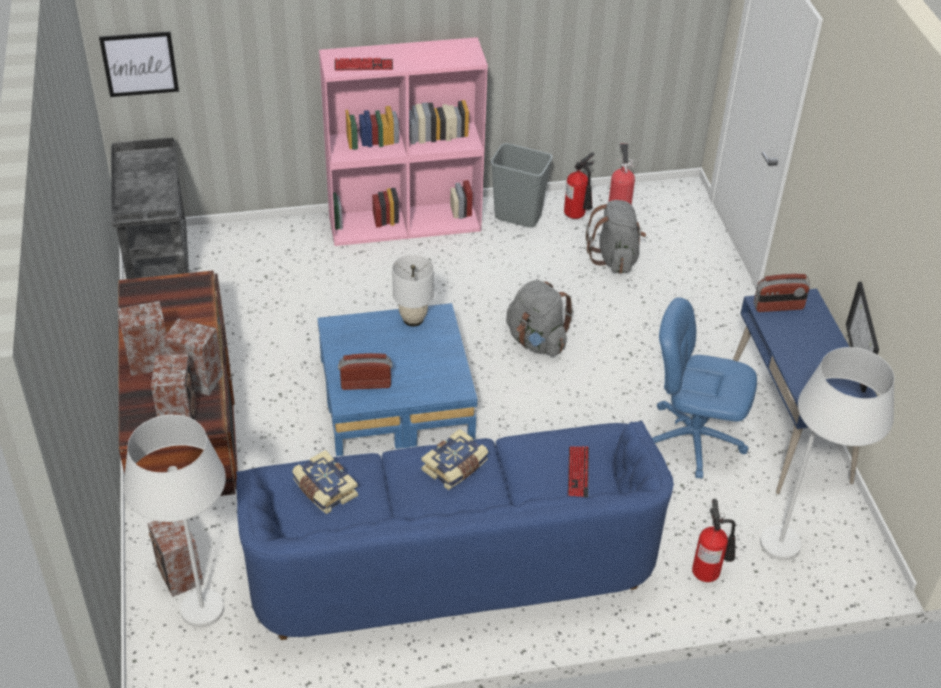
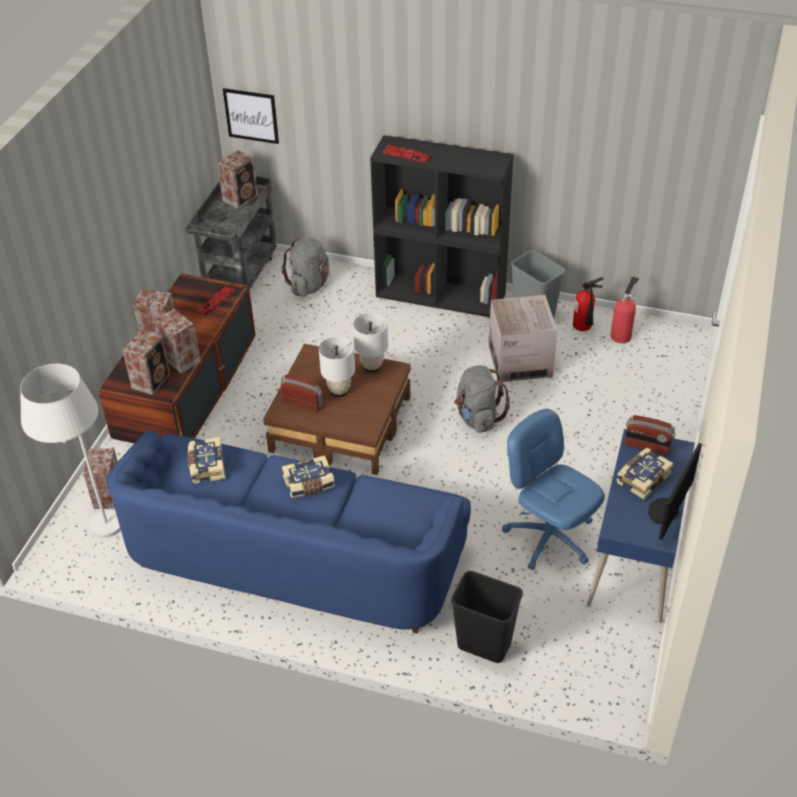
camera: 30 degrees right, 0 degrees up
(148, 169) = (241, 198): none -> speaker
(395, 398) = (339, 424): blue coffee table -> brown coffee table
(396, 357) = (339, 391): none -> white table lamp
(405, 223) = (441, 295): pink bookcase -> black bookcase
(537, 268) = (520, 361): none -> cardboard box
(578, 473) = (396, 522): keyboard -> keyboard (216, 302)
(615, 258) = (590, 372): grey backpack -> grey backpack (309, 285)
(709, 572) = (485, 644): fire extinguisher -> black trash can
(797, 339) = (642, 478): none -> book
(798, 557) = (568, 663): white floor lamp -> none

